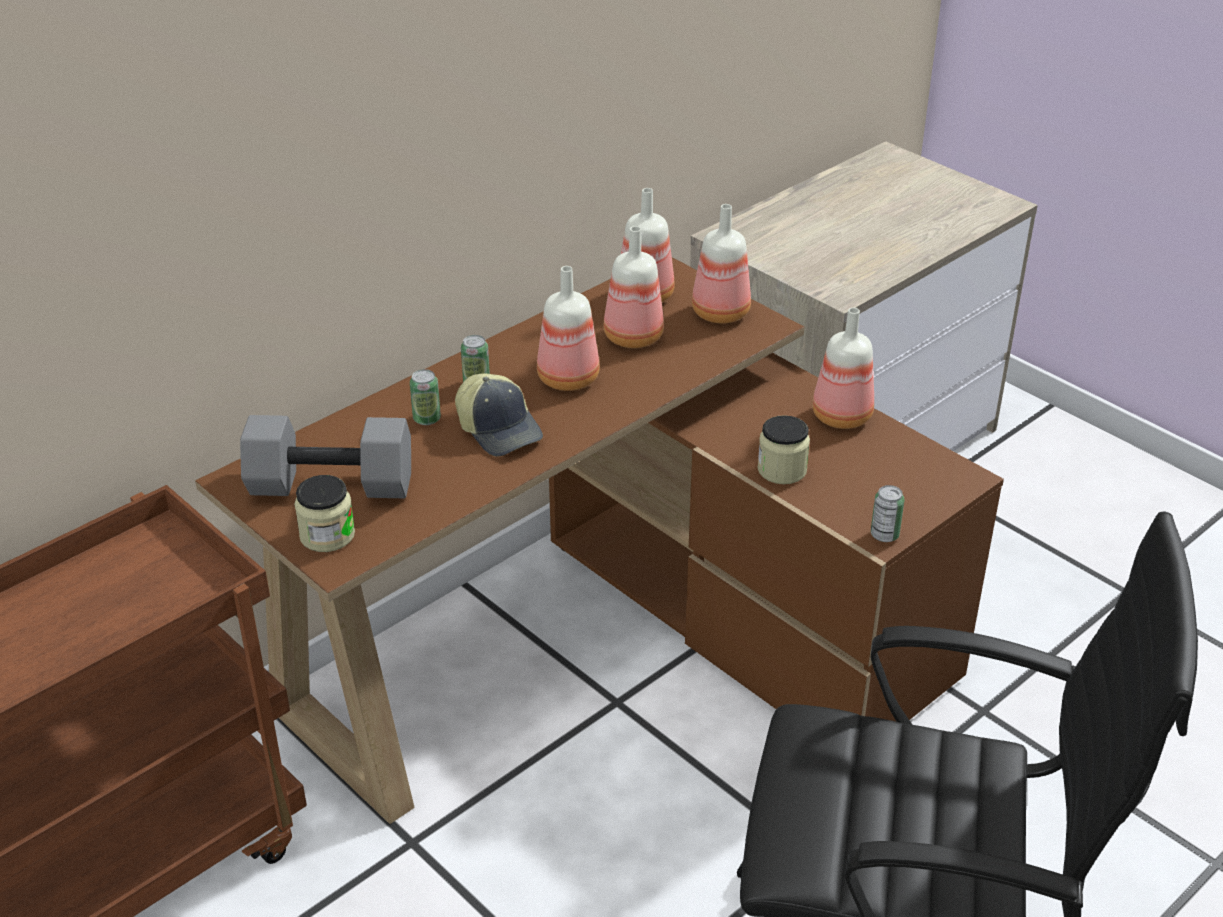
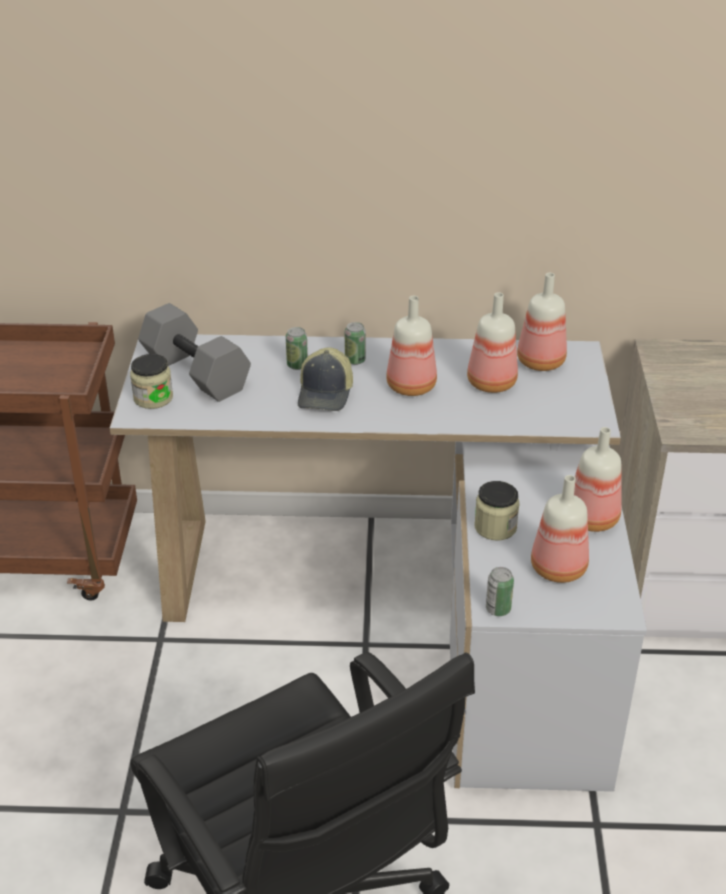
camera: 45 degrees right, 0 degrees up
(612, 643) = (409, 608): brown desk -> white desk
(718, 313) = (573, 397): bottle -> bottle (557, 567)

